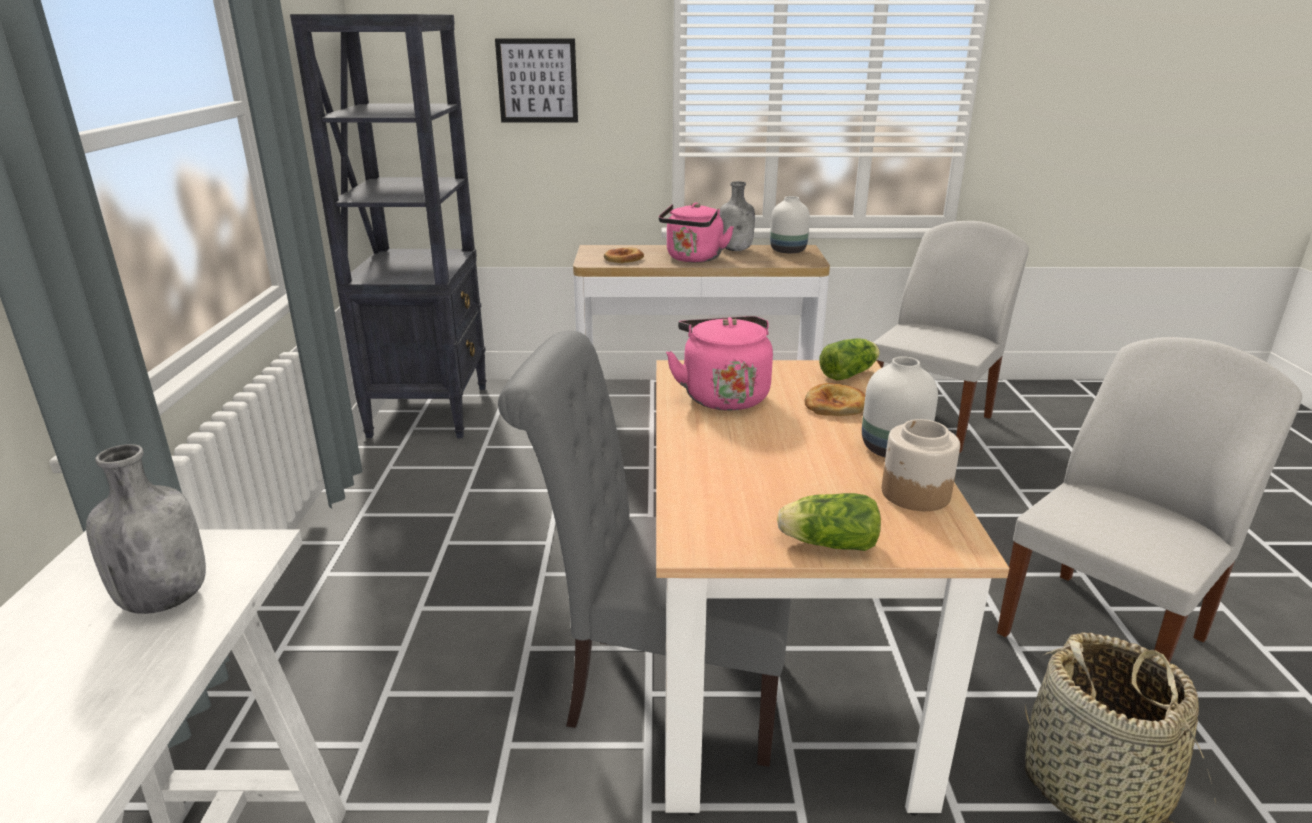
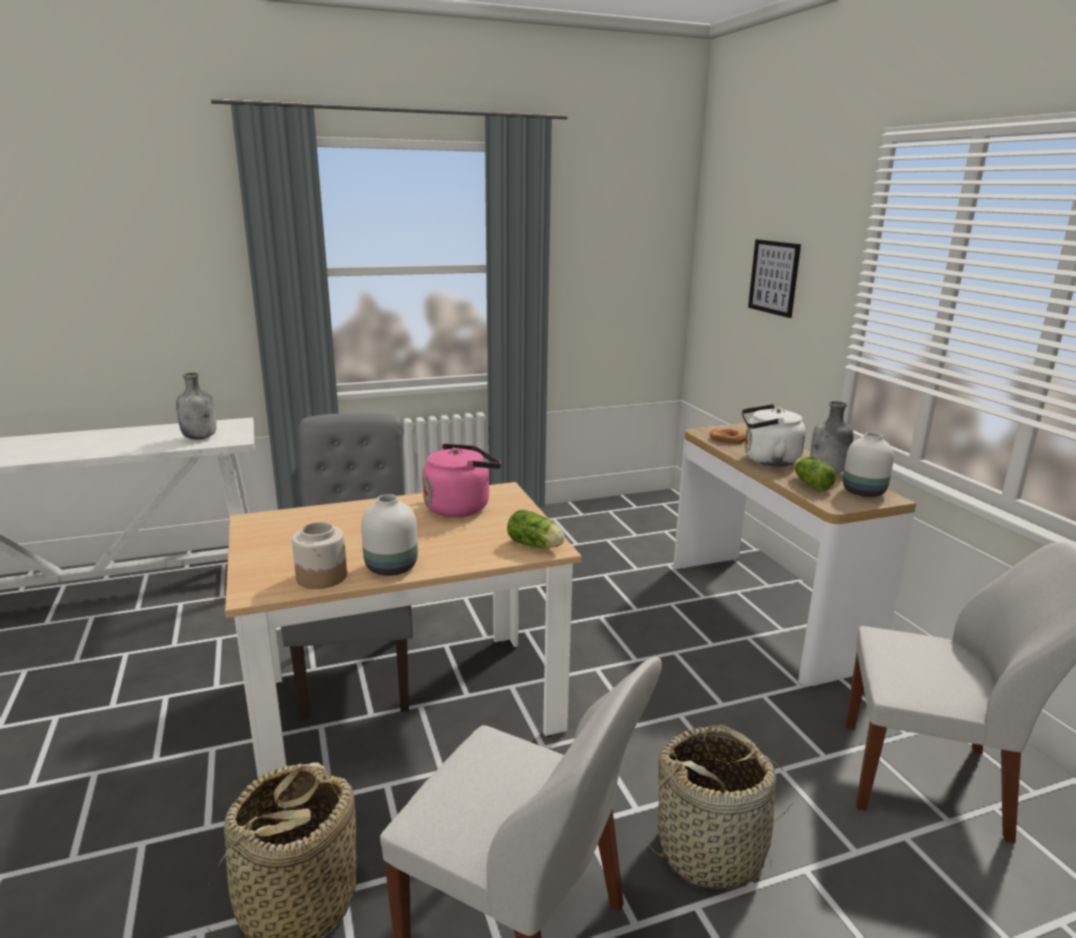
camera: 70 degrees right, 5 degrees down
(430, 410) = (639, 509): black bookcase -> none
(693, 259) = (767, 460): pink kettle -> white kettle
(825, 543) = (253, 552): lettuce -> lettuce (810, 484)
(835, 405) = (465, 544): bread -> none
(1002, 520) = (711, 850): none -> basket

